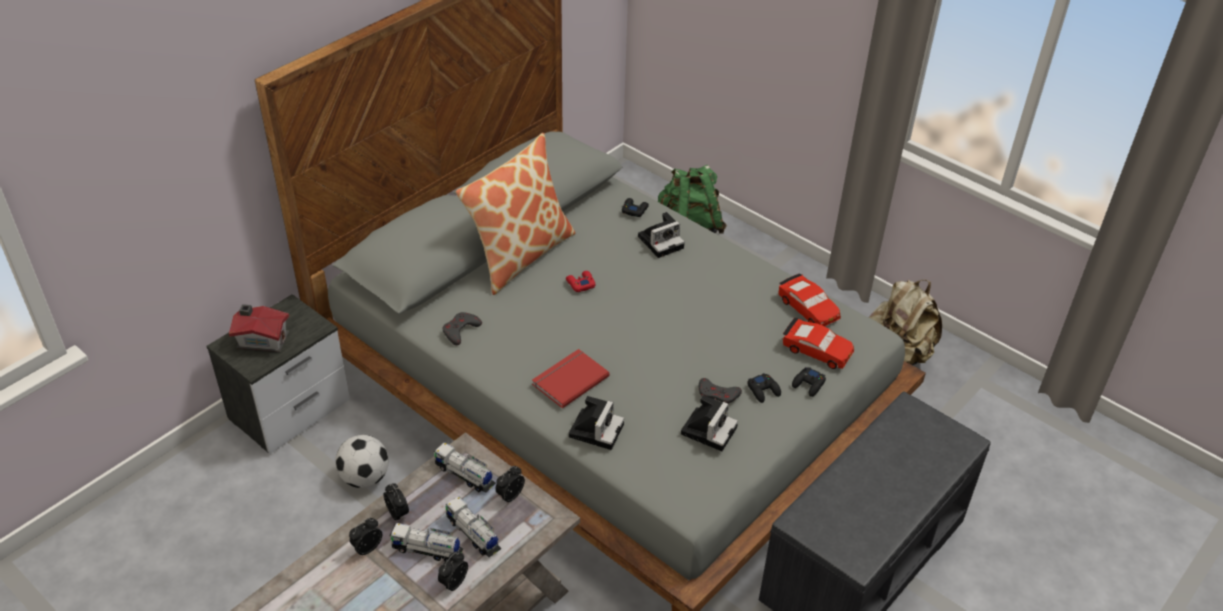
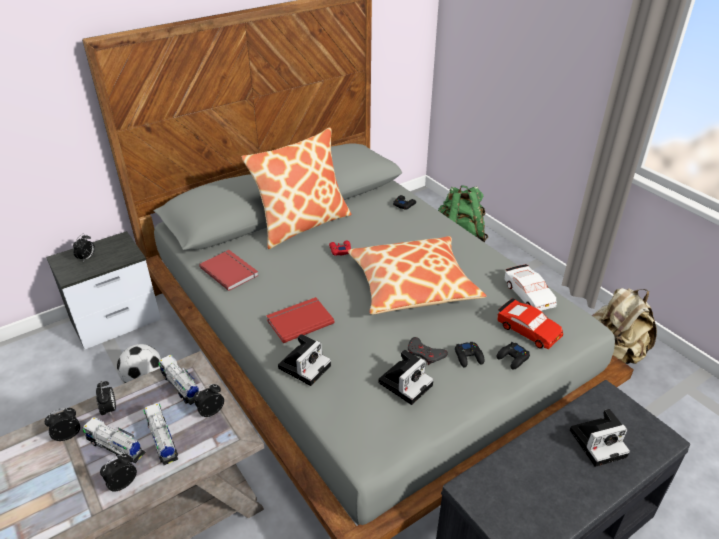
camera: 15 degrees right, 5 degrees down
(262, 339) = (87, 258): toy house -> alarm clock
(460, 330) = (230, 271): grey game controller -> red book
(662, 241) = (418, 228): camera -> camera (599, 442)
(679, 316) = (412, 285): none -> pillow
(808, 308) = (528, 294): red toy car -> white toy car

